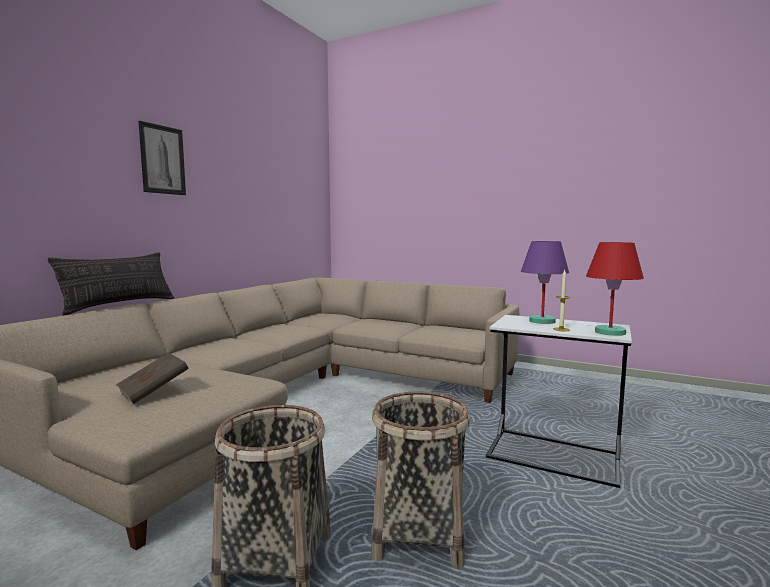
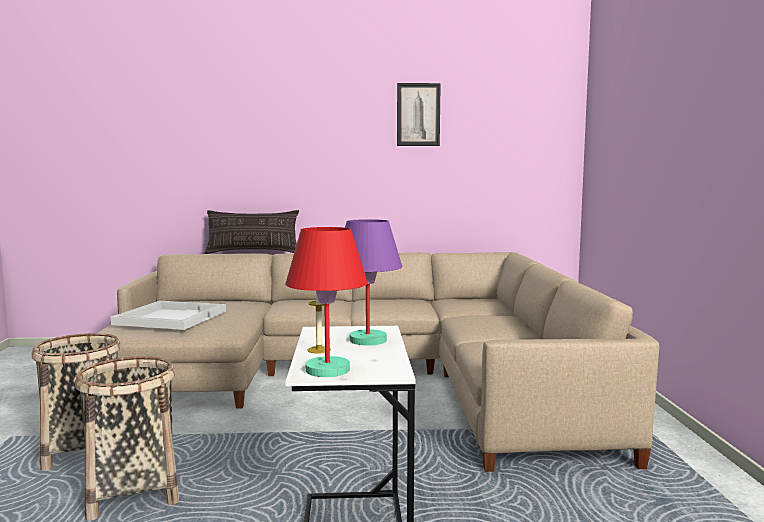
camera: 60 degrees right, 0 degrees up
(153, 392) = (171, 317): brown book -> white tray
(162, 160) = (316, 124): picture -> picture (418, 114)

